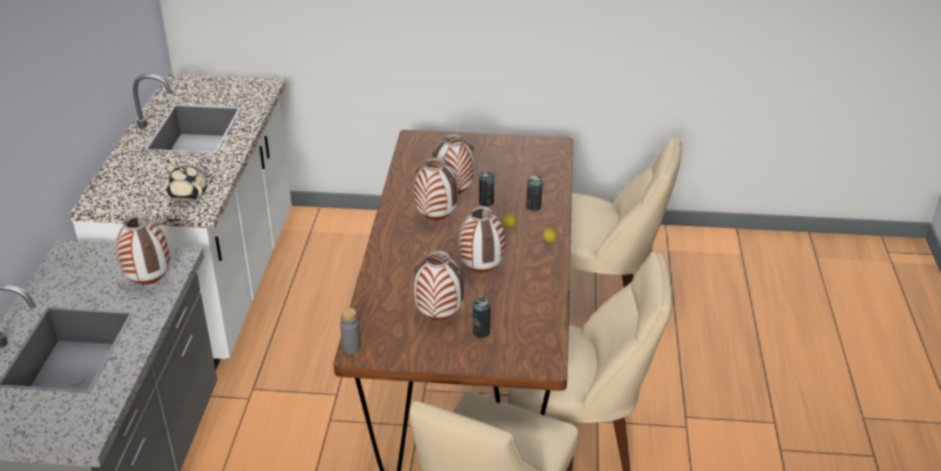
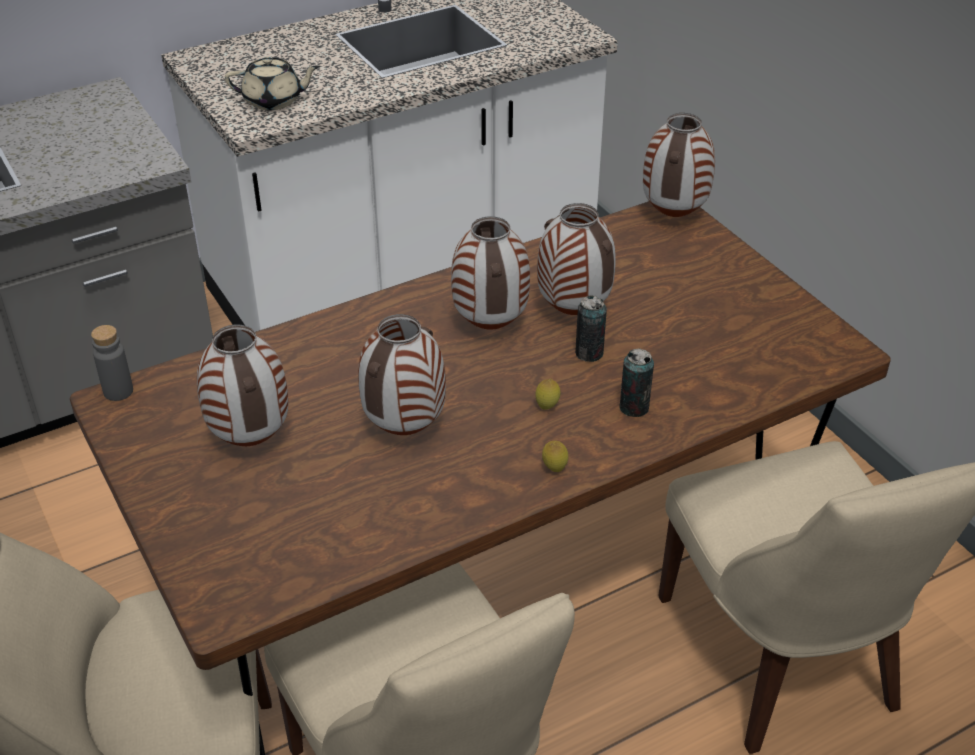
camera: 55 degrees right, 5 degrees up
(149, 282) = (86, 167): vase -> vase (672, 215)
(187, 193) = (274, 101): beige teapot -> beige teapot turned 75 degrees clockwise
(481, 332) = (250, 500): can -> none

